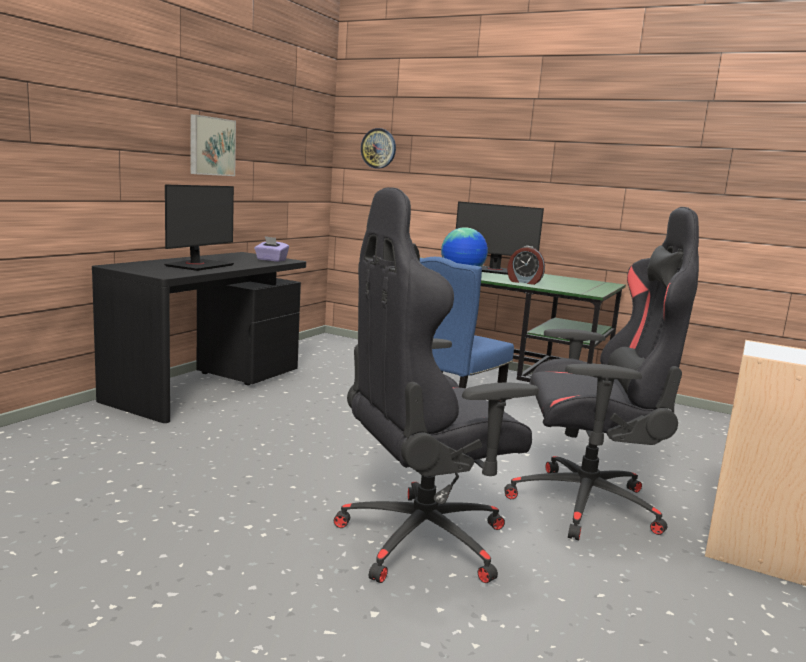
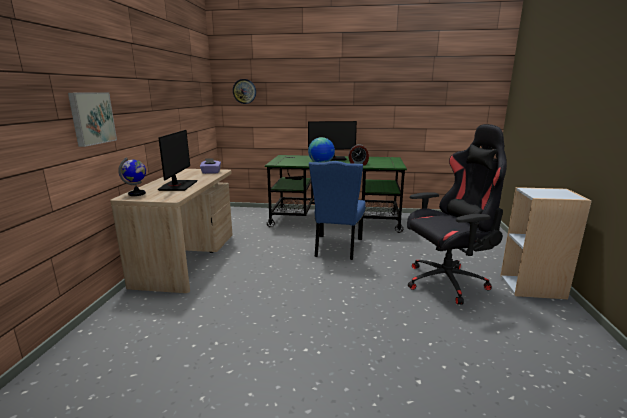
camera: 20 degrees left, 5 degrees up
(133, 265) = (137, 194): none -> globe
(208, 386) = (188, 259): black desk -> beige desk
(211, 146) = (157, 103): picture -> picture (91, 118)
(424, 539) = (398, 327): black office chair -> none

